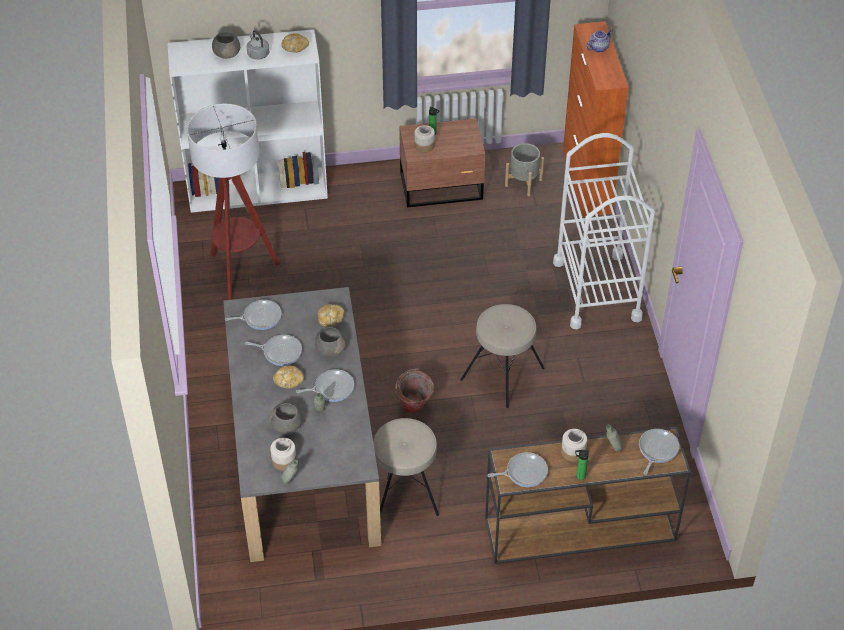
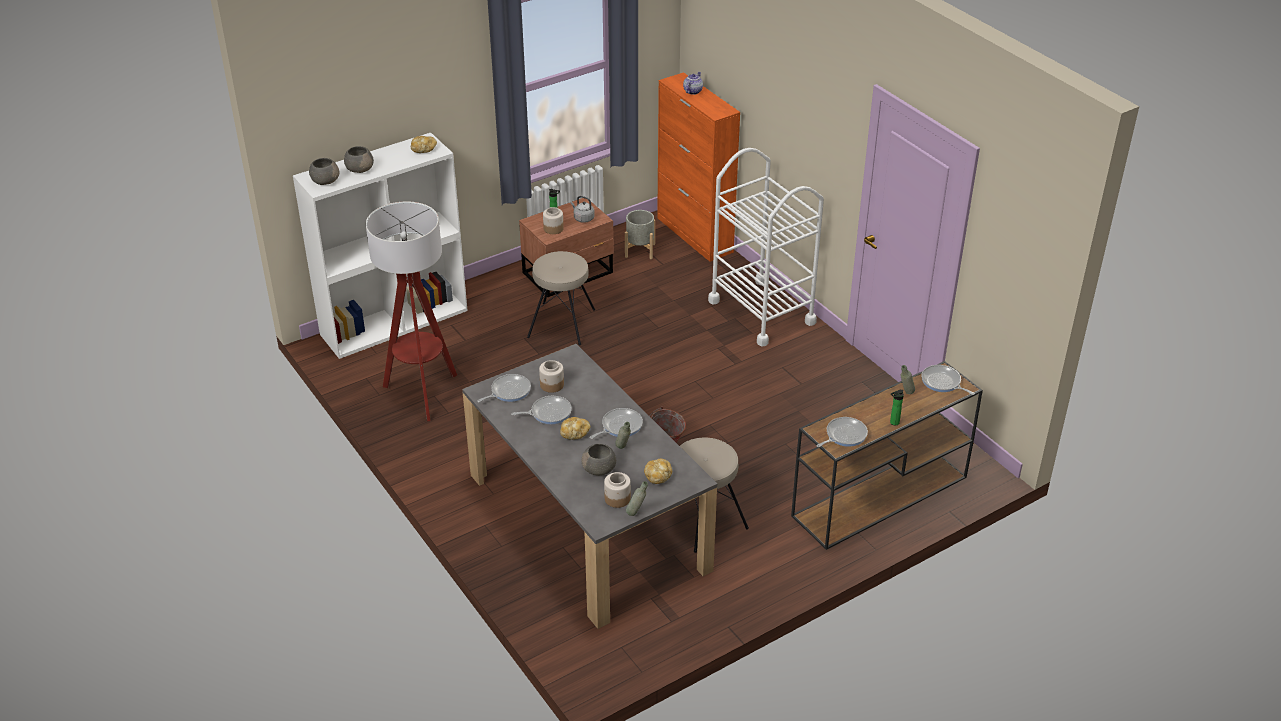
camera: 25 degrees left, 10 degrees down
(257, 54) = (390, 162): grey kettle -> grey kettle (583, 218)
(330, 319) = (578, 373): bread -> bread (658, 476)
(330, 349) = (595, 396): grey bowl -> grey bowl (325, 181)
(503, 374) = (726, 399): beige stool -> beige stool (562, 323)
(573, 452) = (874, 406): jar -> jar (552, 385)
(657, 450) = (942, 382): frying pan -> frying pan turned 45 degrees counterclockwise

